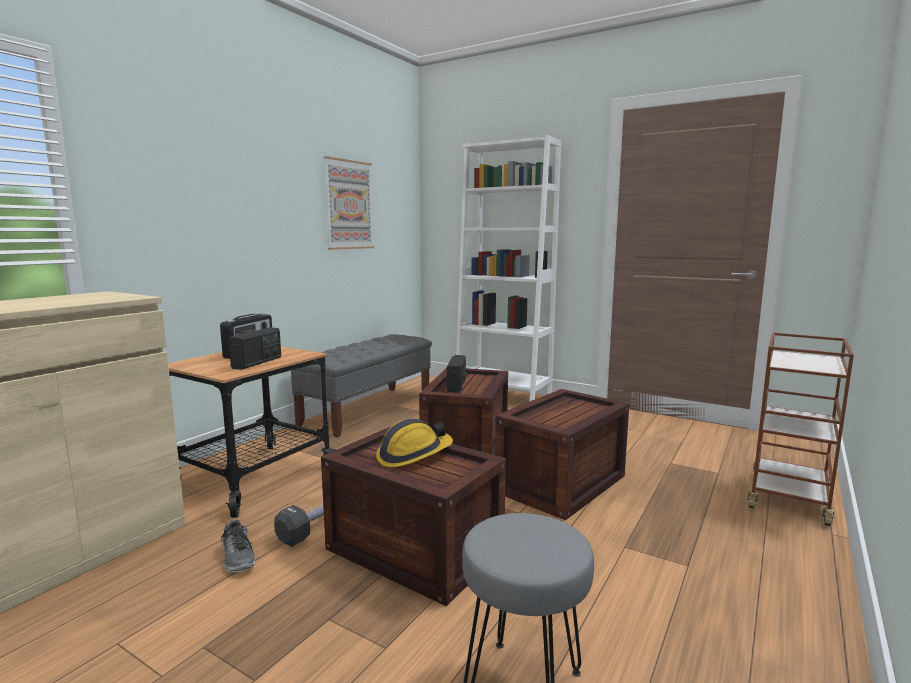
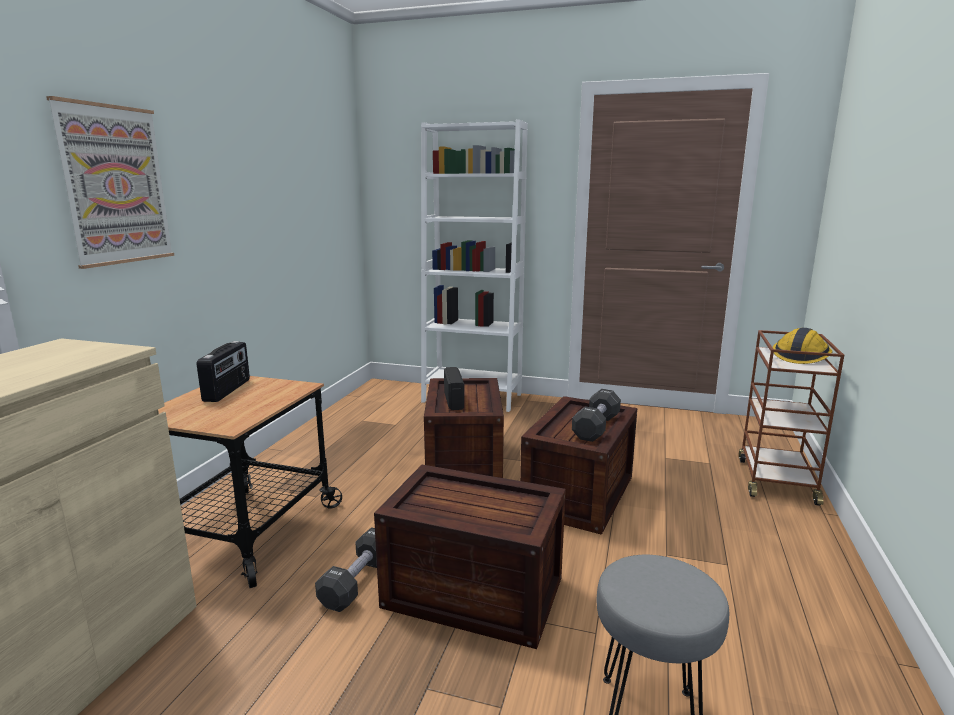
camera: 15 degrees left, 5 degrees up
(238, 558) = (286, 636): shoe -> none
(257, 362) = (251, 405): radio -> none
(349, 205) = (294, 195): picture -> picture (115, 185)
(368, 410) = (334, 429): grey bench -> none
(413, 455) = (468, 496): hard hat -> hard hat (801, 356)
(576, 415) = (596, 427): none -> black dumbbell

